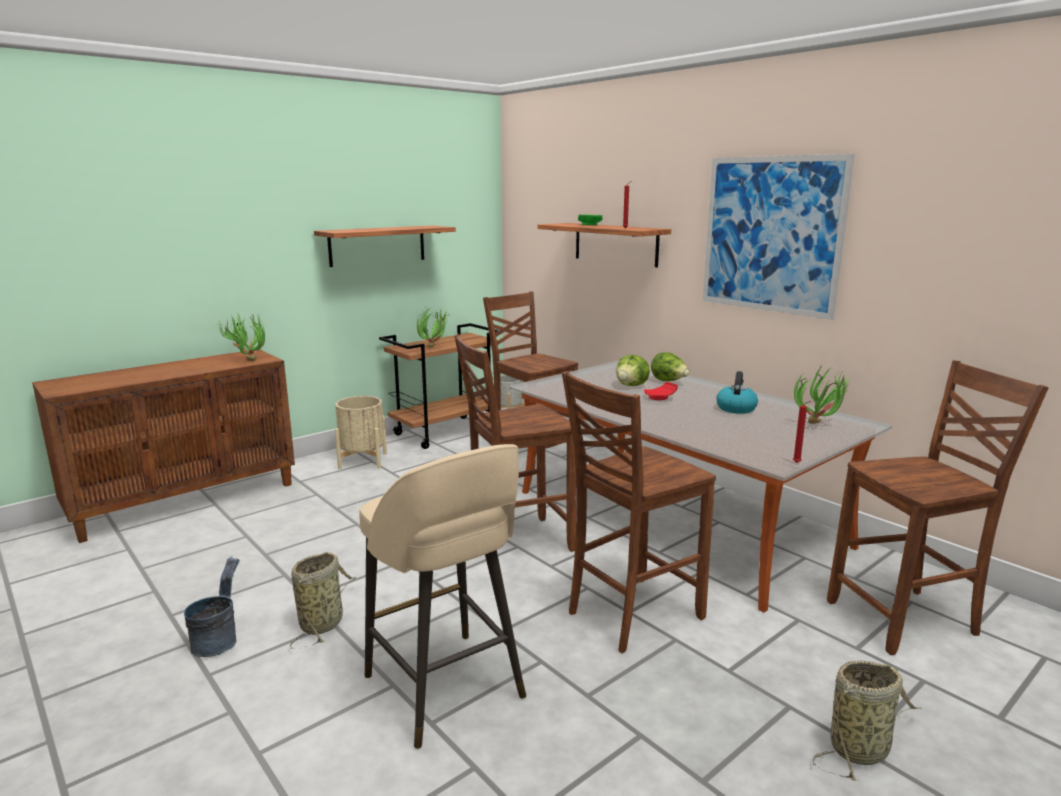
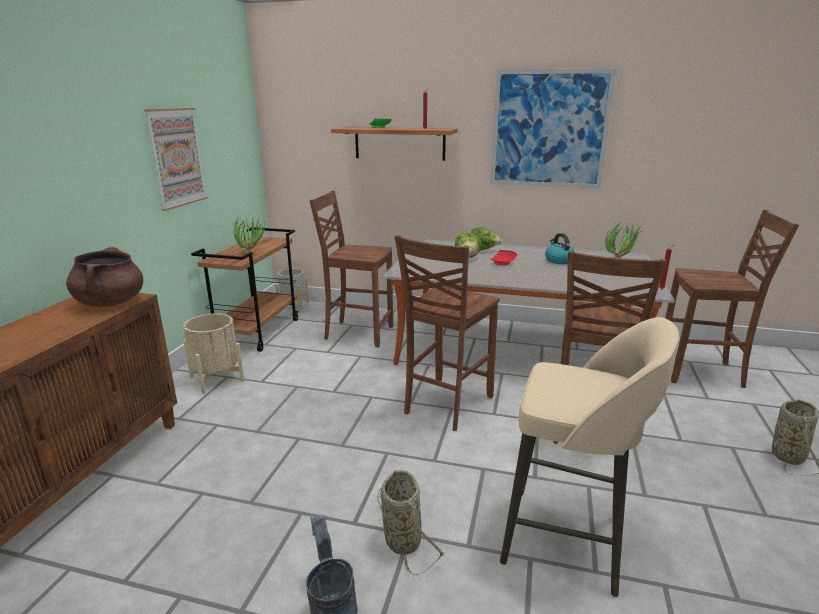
camera: 35 degrees left, 5 degrees up
(247, 360) = (111, 302): potted plant -> brown cooking pot
(377, 245) = (177, 157): shelf -> picture
(906, 620) = (701, 372): brown chair -> brown chair turned 60 degrees clockwise

